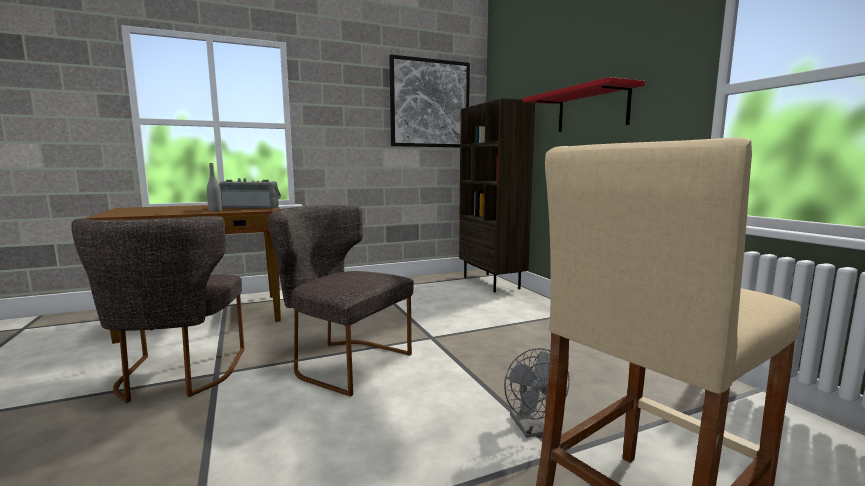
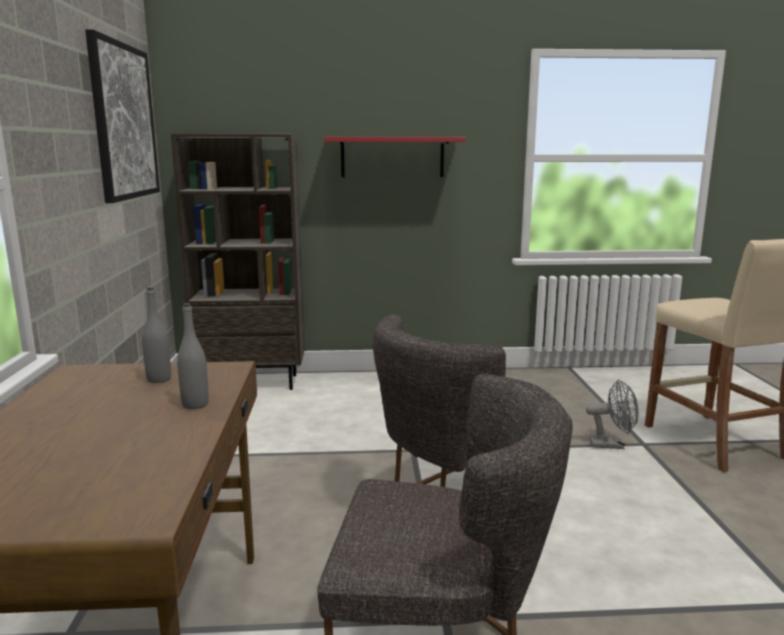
camera: 70 degrees left, 5 degrees up
(251, 207) = (159, 379): radio -> grey bottle

